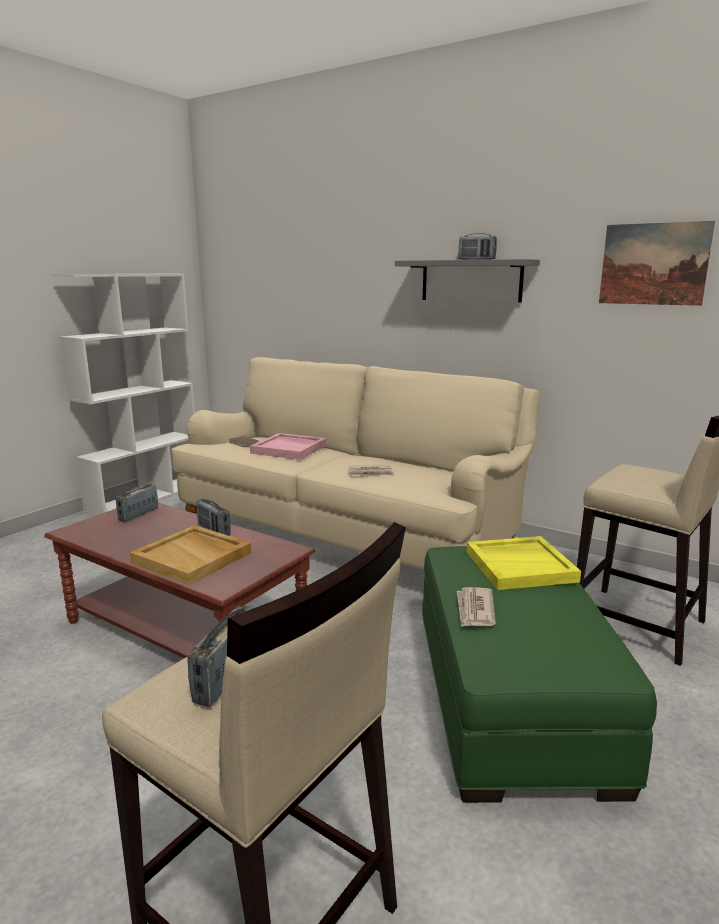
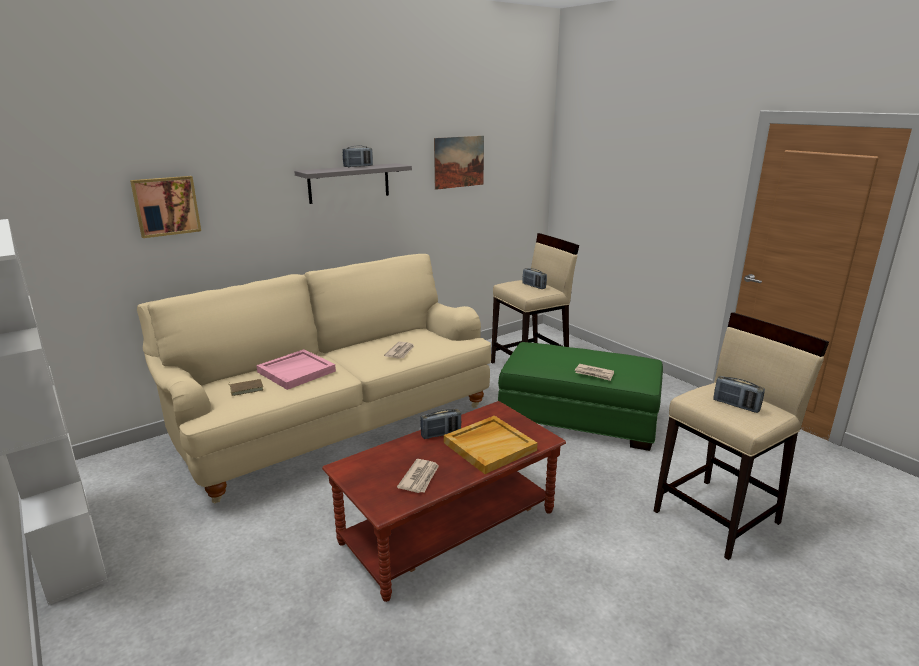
camera: 70 degrees left, 5 degrees up
(123, 535) = (420, 478): none -> newspaper
(138, 515) = (372, 469): radio -> radio (534, 286)
(306, 285) = (166, 206): none -> picture
(520, 566) = (550, 352): yellow tray -> none

